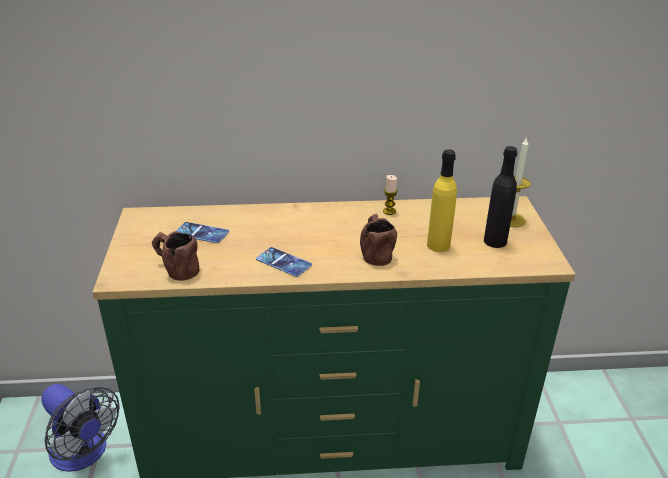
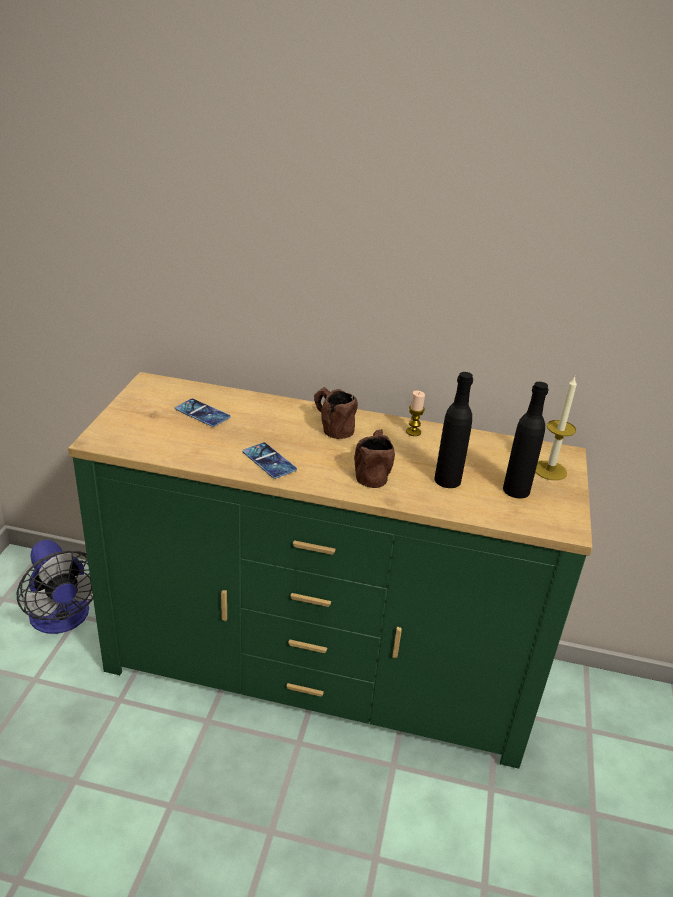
camera: 15 degrees right, 0 degrees up
(175, 269) = (157, 443): brown mug -> brown mug (331, 427)
(438, 245) = (447, 480): yellow bottle -> black bottle

